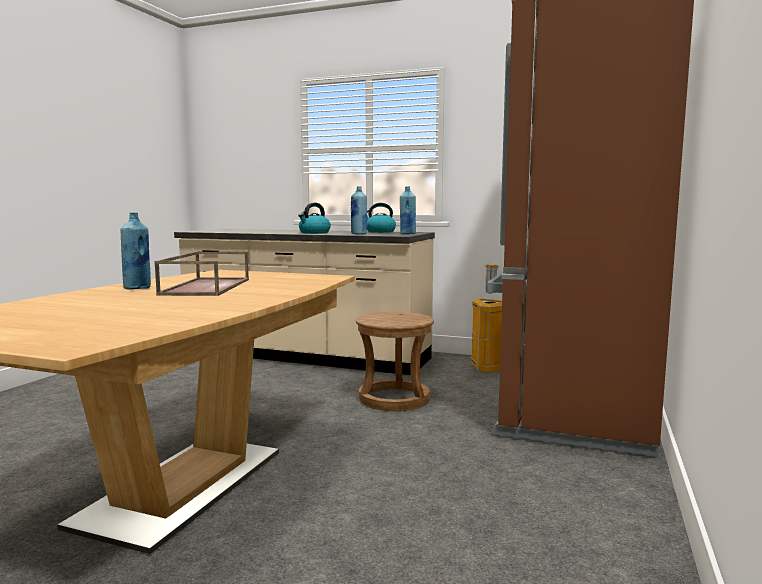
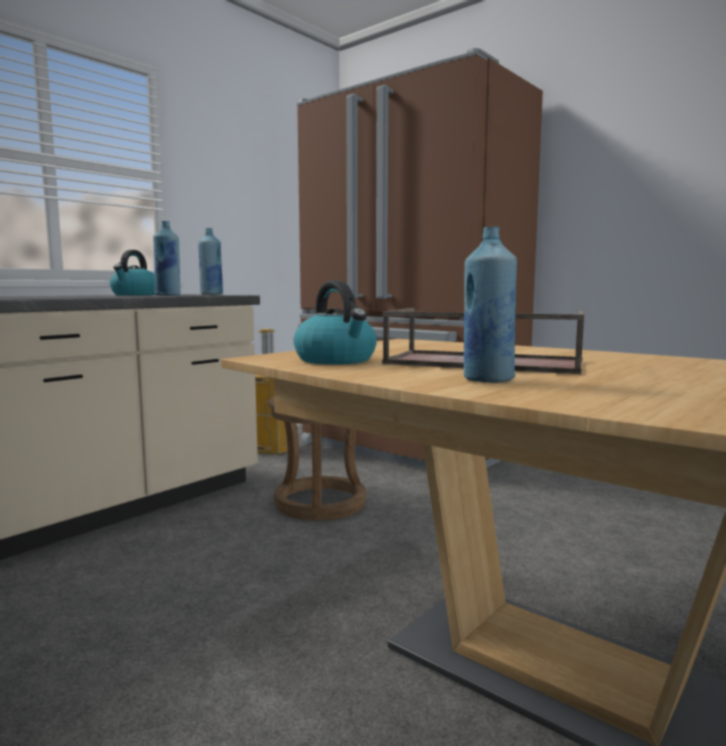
camera: 70 degrees left, 0 degrees up
(314, 233) = (84, 296): kettle -> kettle (336, 360)

